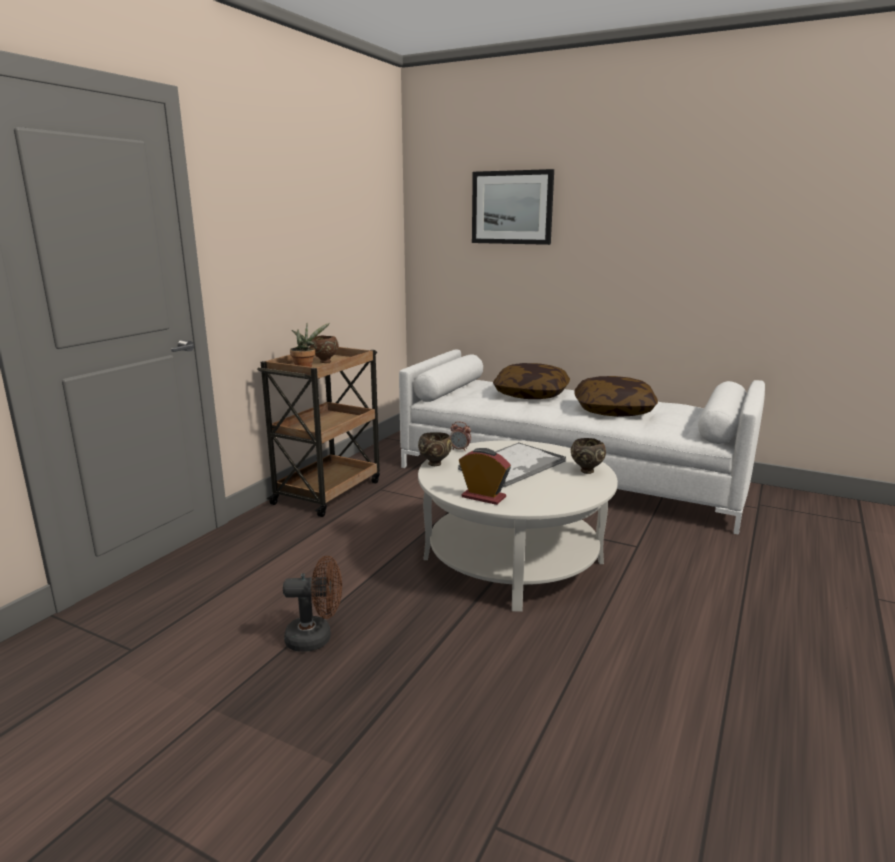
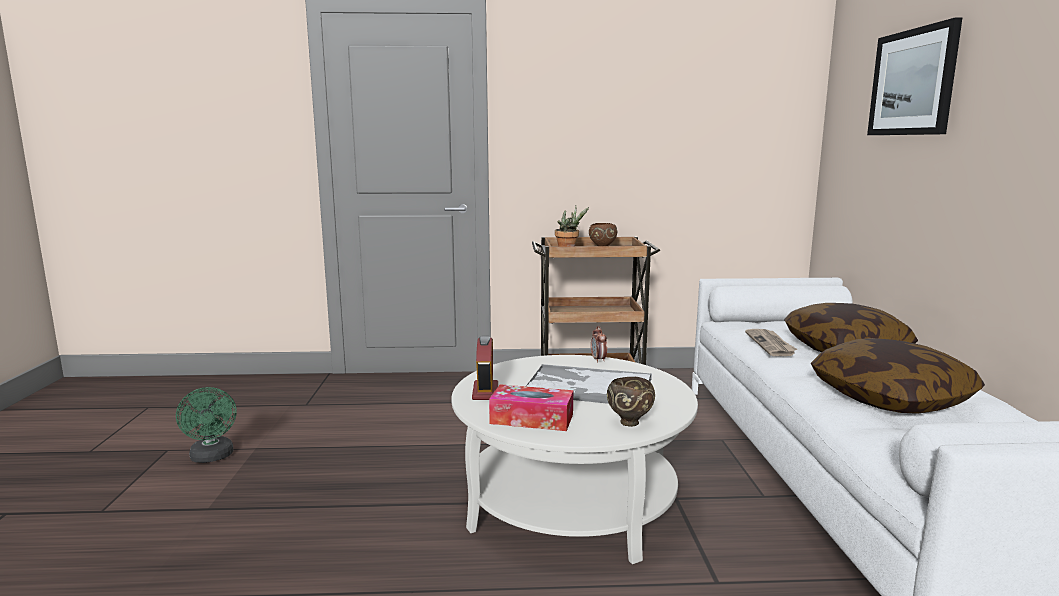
camera: 60 degrees right, 5 degrees down
(193, 749) = (212, 457): none -> green fan
(316, 638) = (356, 453): brown fan -> none
(435, 463) = (544, 359): brown bowl -> none
(507, 403) = (771, 344): none -> newspaper
(555, 495) = (531, 419): none -> tissue box

